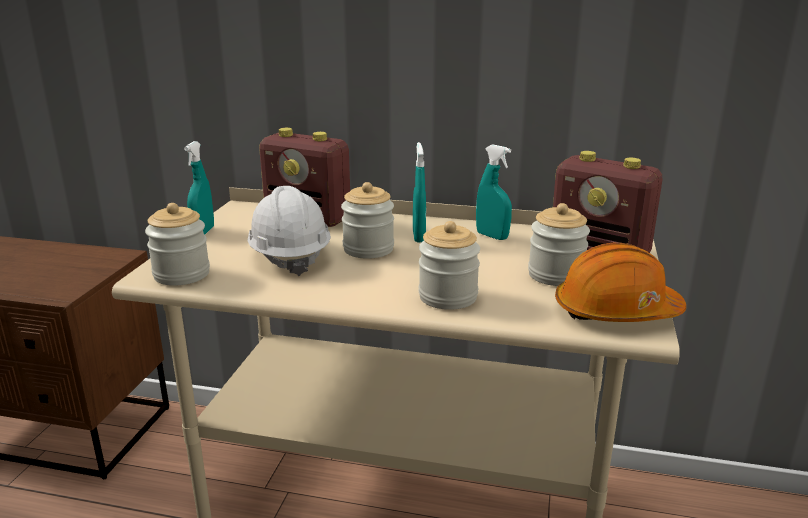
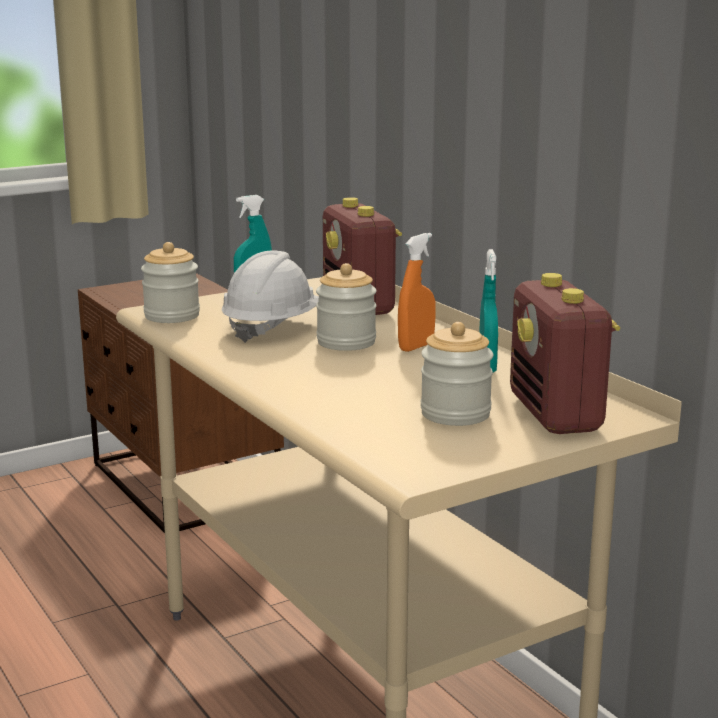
camera: 45 degrees right, 5 degrees down
(419, 236) = (416, 347): turquoise spray bottle -> orange spray bottle
(448, 297) = (315, 394): jar -> none
(615, 311) = (427, 455): orange hard hat -> none

